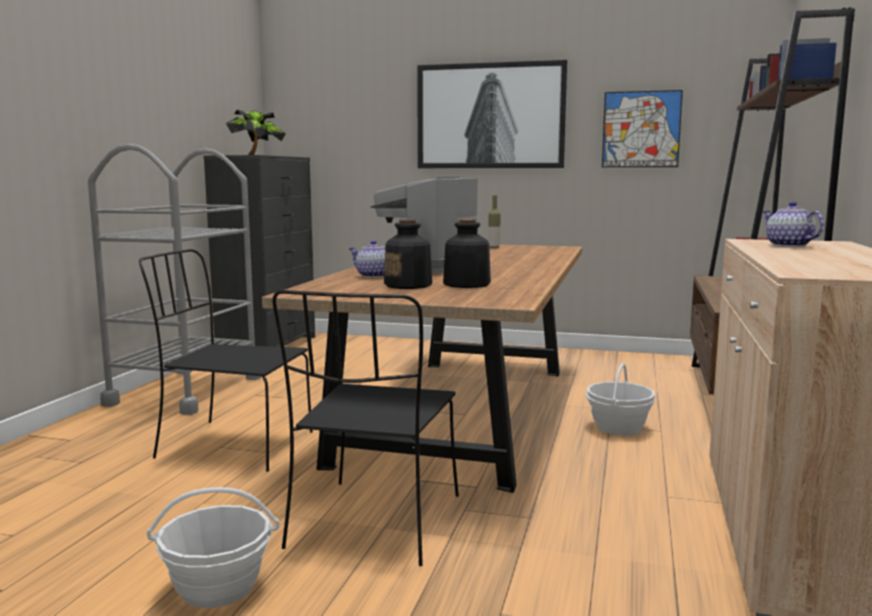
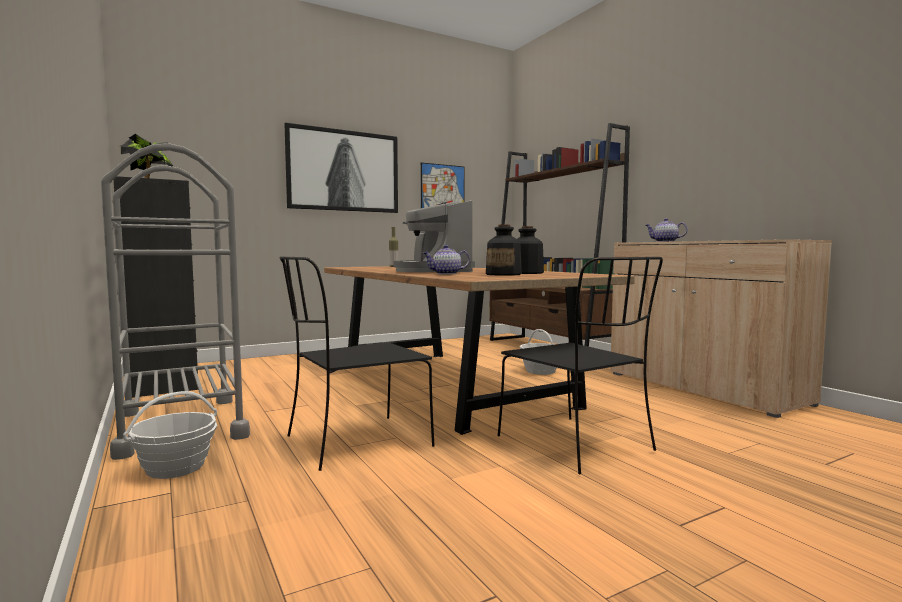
camera: 45 degrees left, 5 degrees down
(218, 587) = (610, 508): basket -> basket (175, 467)

